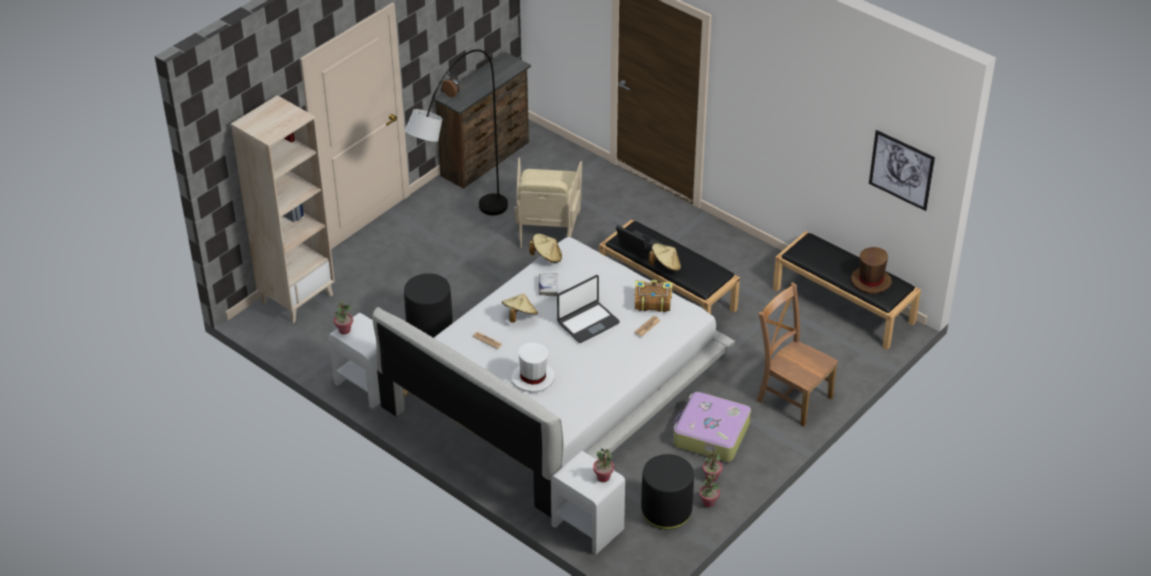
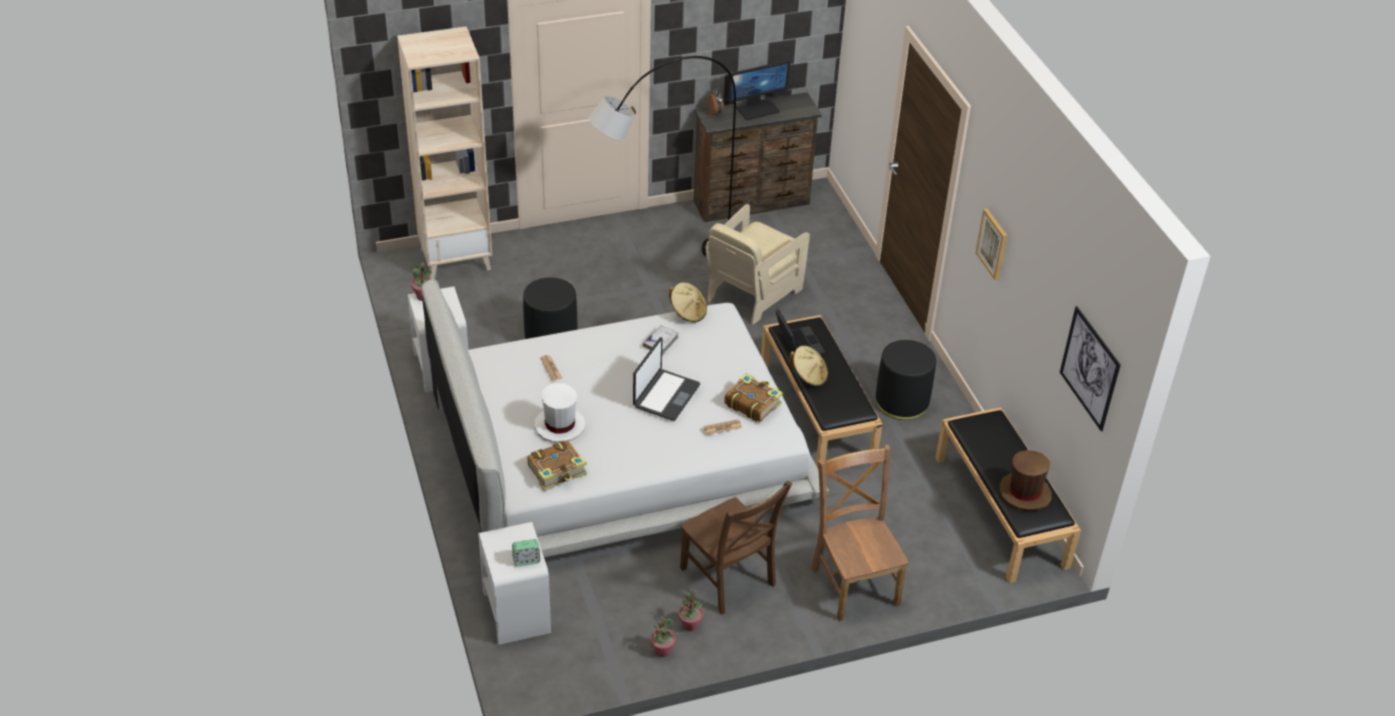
camera: 30 degrees right, 0 degrees up
(480, 79) = (757, 109): none -> monitor
(519, 316) = (605, 359): beige hat -> none
(561, 409) = (557, 471): none -> book
(588, 322) = (665, 395): laptop -> laptop turned 60 degrees counterclockwise
(603, 477) = (526, 560): potted plant -> alarm clock
(666, 511) = (611, 636): black ottoman -> black ottoman (902, 402)
(710, 435) = (729, 579): suitcase -> brown chair
(765, 111) = (993, 243): none -> picture

